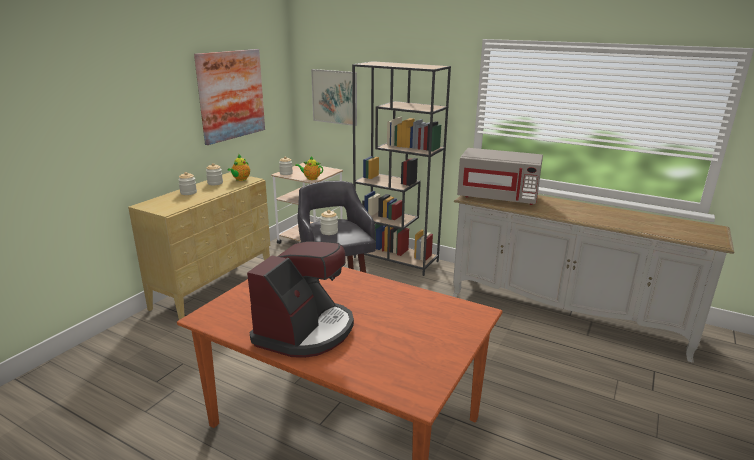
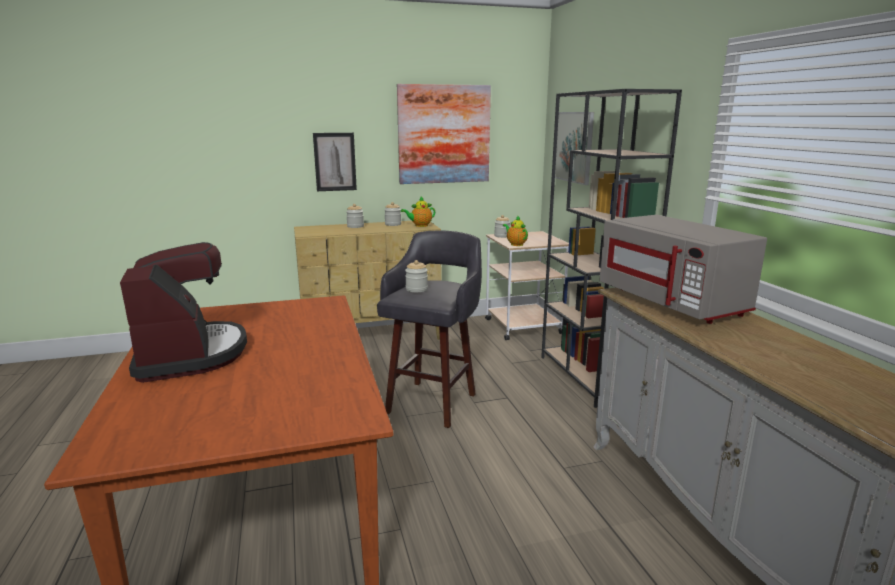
camera: 45 degrees right, 5 degrees down
(153, 134) = (335, 162): none -> picture
(305, 331) = (190, 354): coffee machine -> coffee machine turned 90 degrees counterclockwise

